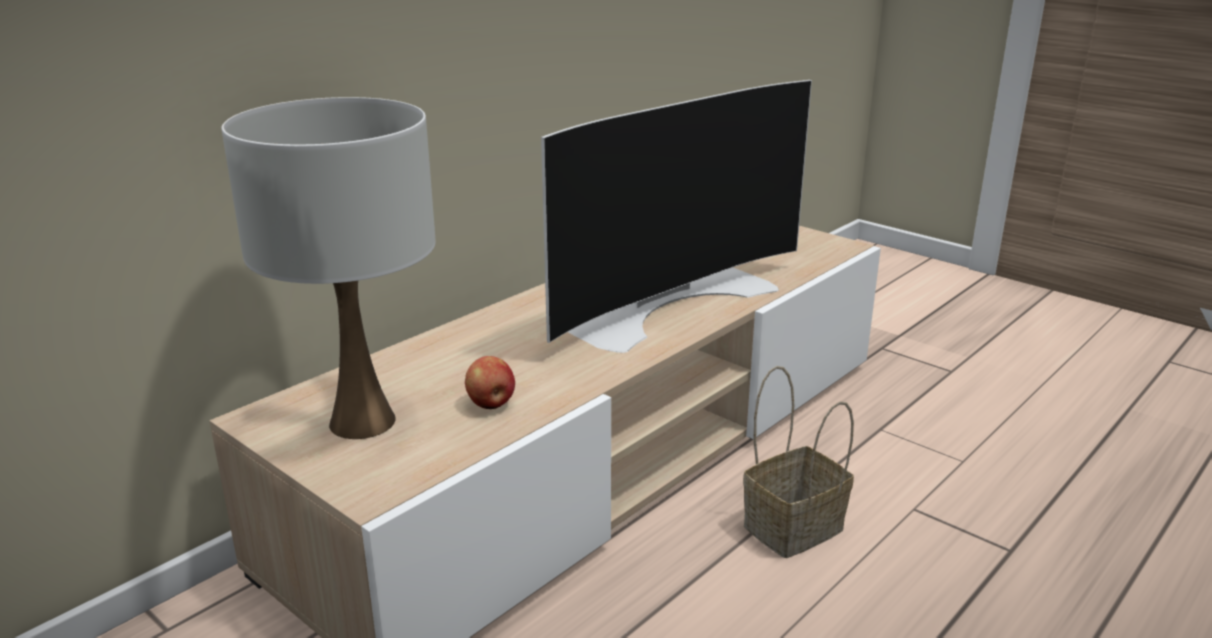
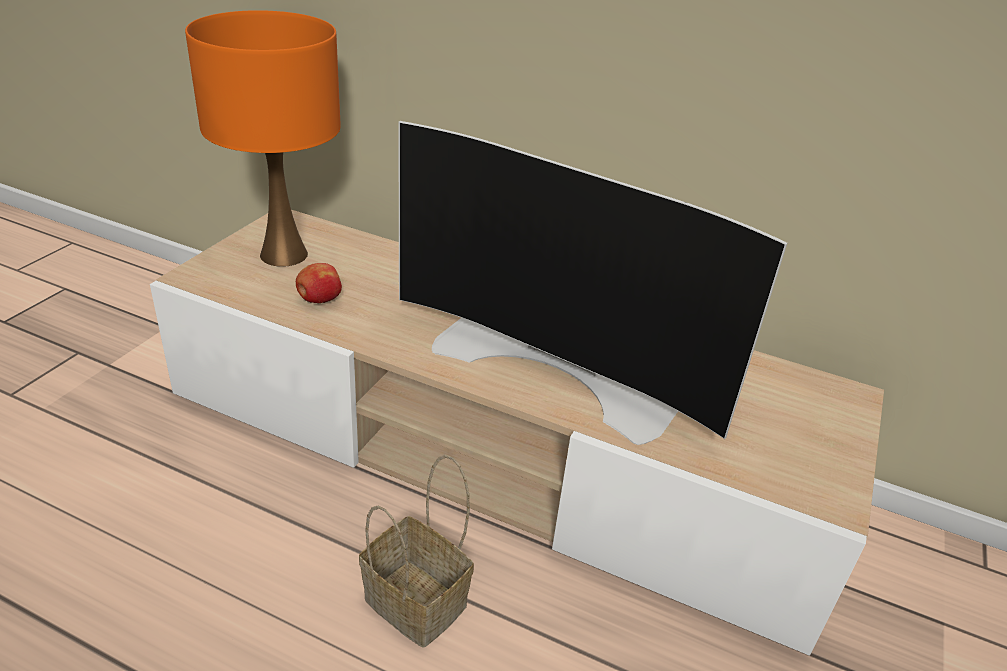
camera: 70 degrees right, 10 degrees up
(361, 421) = (284, 254): white table lamp -> orange table lamp

